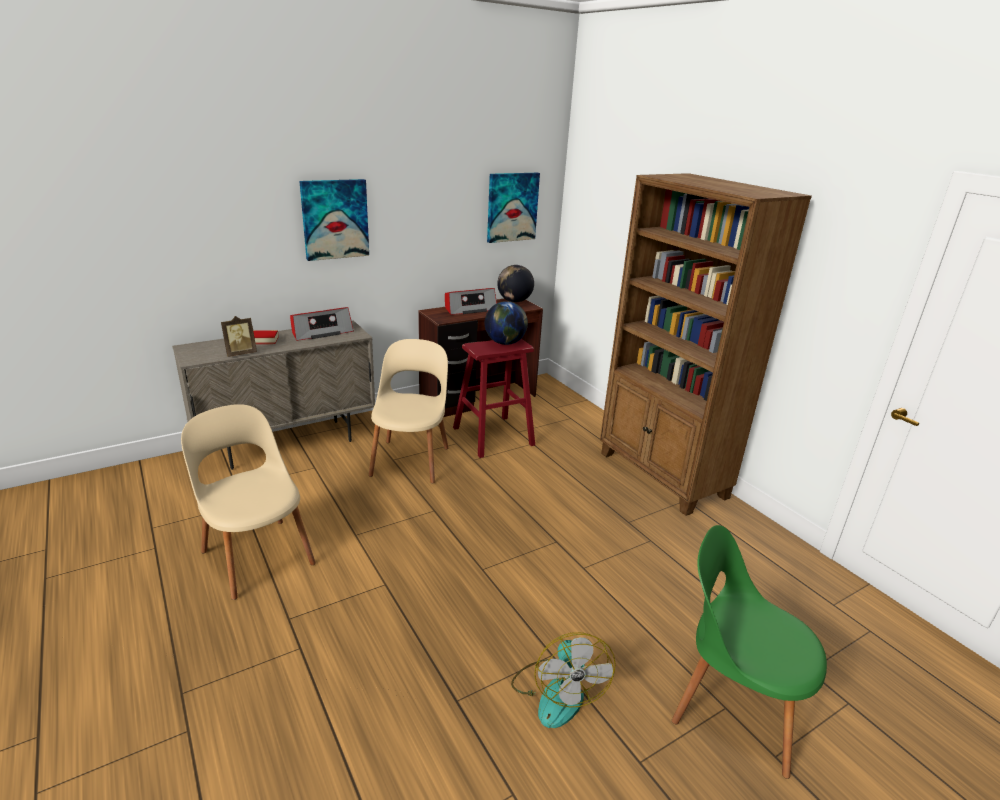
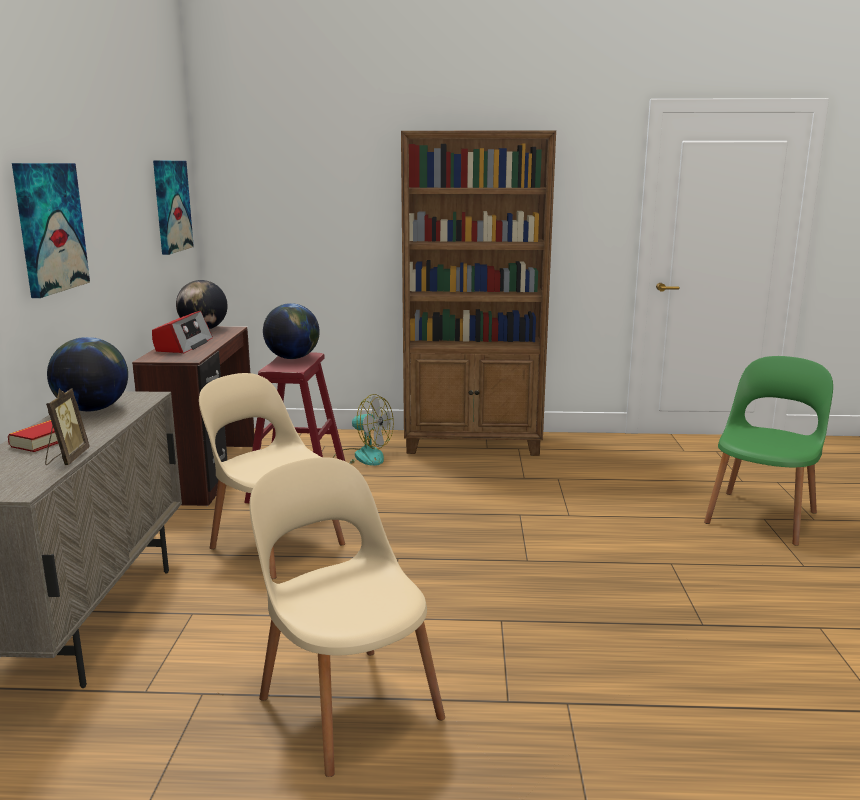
camera: 55 degrees left, 10 degrees down
(257, 554) = (347, 702): beige chair -> beige chair turned 60 degrees clockwise
(321, 332) = (92, 409): radio -> globe
(557, 692) = (716, 574): fan -> fan (362, 456)
(732, 705) = (762, 515): green chair -> green chair turned 150 degrees clockwise

